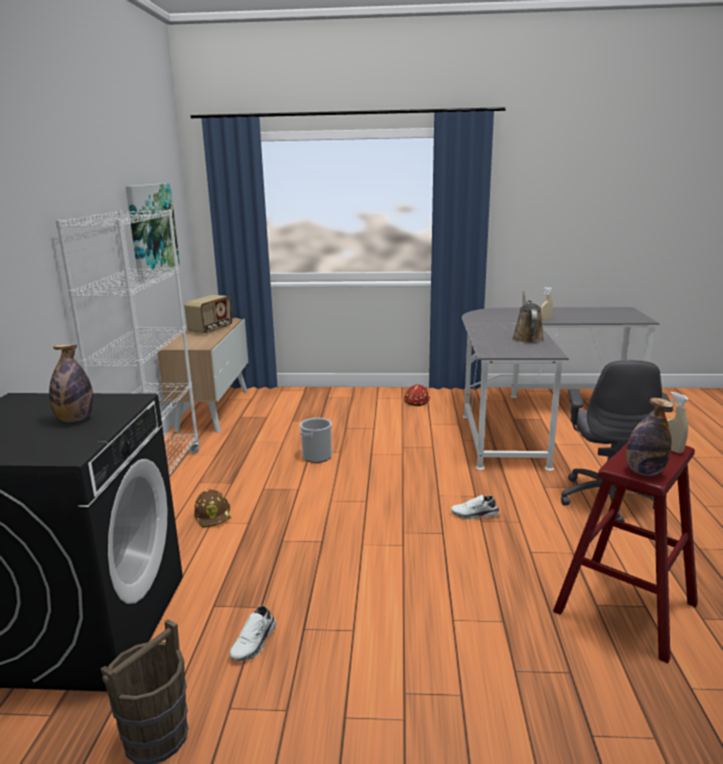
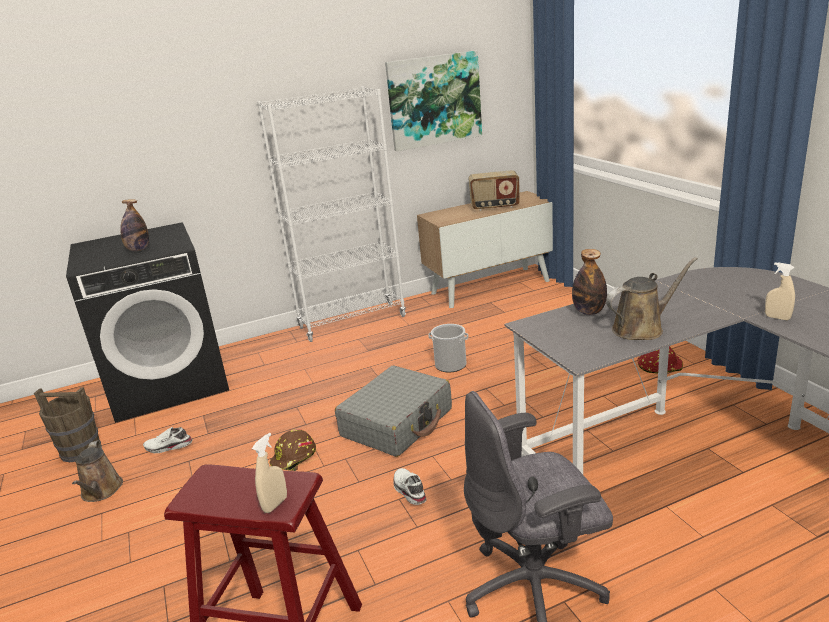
camera: 65 degrees right, 5 degrees up
(213, 516) = (314, 366): brown hard hat -> brown hard hat (294, 458)
(294, 715) = (101, 491): none -> brown watering can
(376, 498) = (397, 423): none -> grey suitcase
(644, 472) = (200, 492): bottle -> bottle (589, 312)

